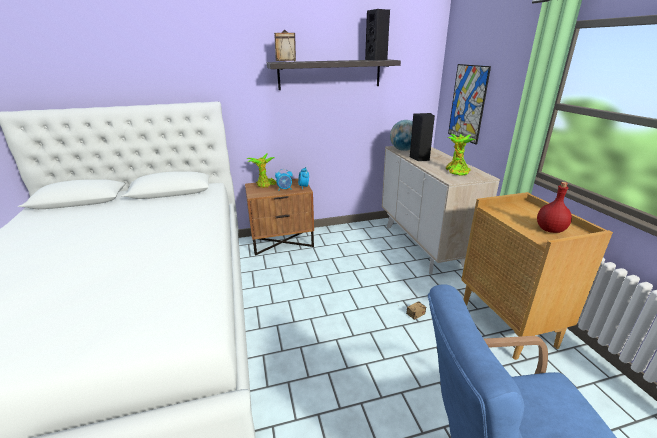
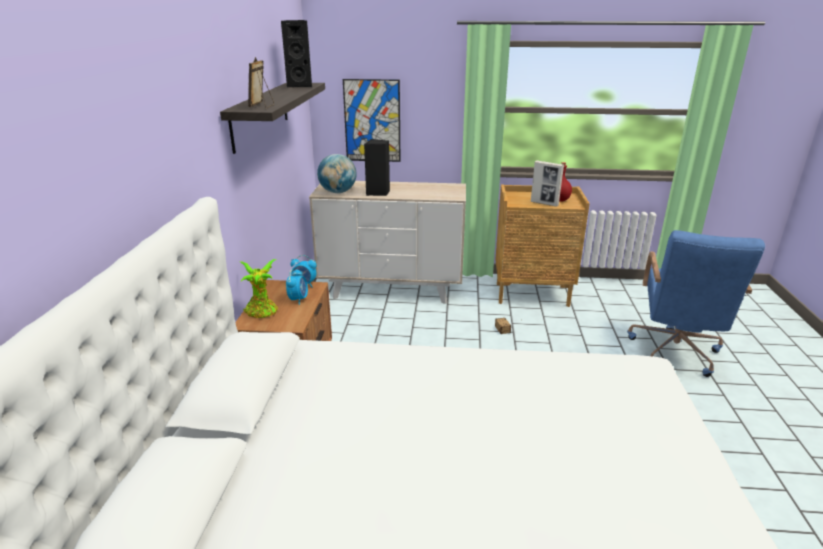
camera: 70 degrees left, 0 degrees up
(456, 171) = (433, 190): potted plant -> none
(521, 223) = (544, 203): none -> picture frame

